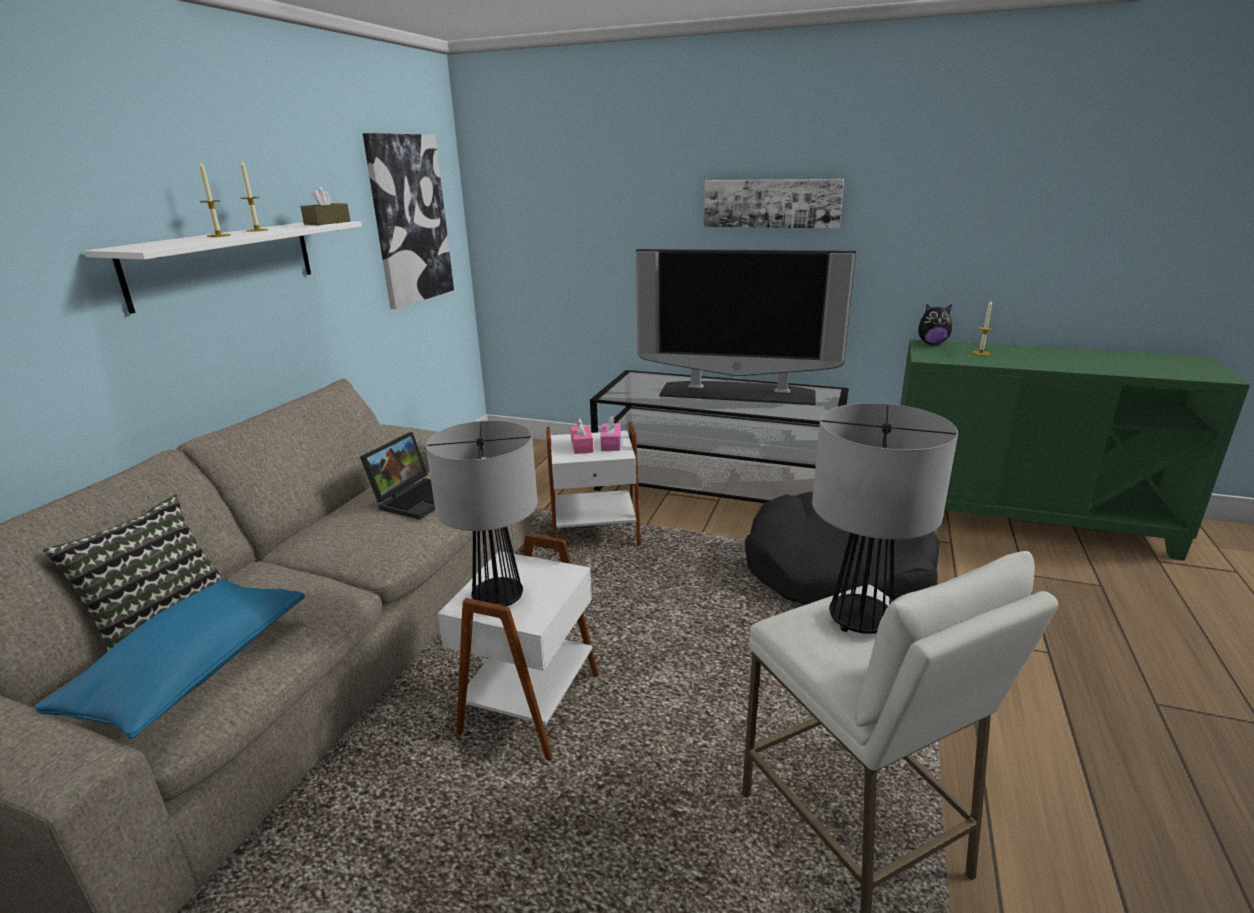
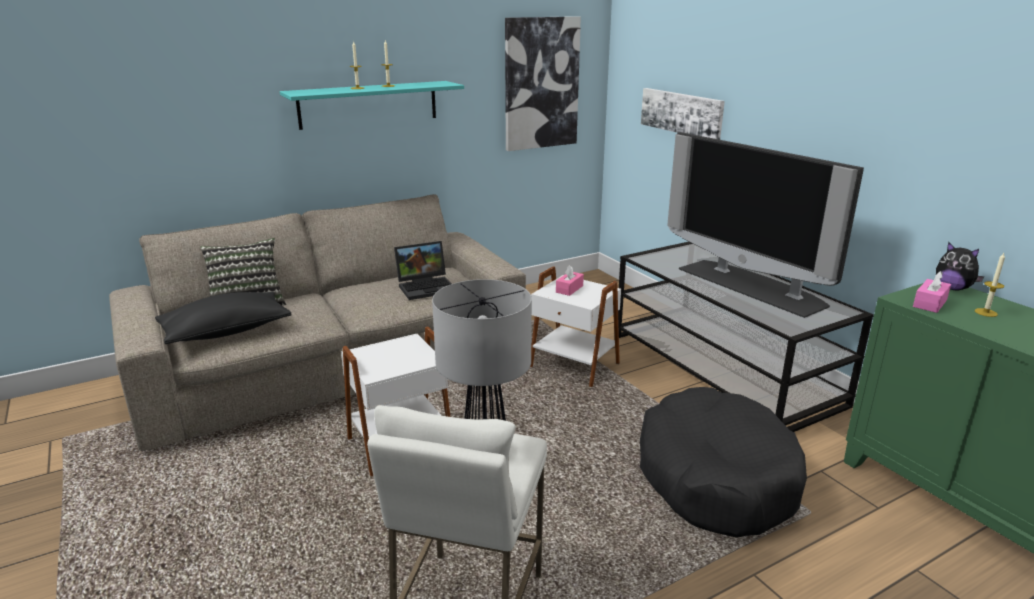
camera: 40 degrees right, 0 degrees up
(193, 671) = (226, 332): blue pillow -> black pillow
(224, 262) = (368, 104): white shelf -> turquoise shelf
(327, 223) = (441, 84): brown tissue box -> none
(497, 599) = (375, 357): table lamp -> none
(611, 444) = (592, 294): pink tissue box -> pink tissue box (929, 303)
(771, 203) = (829, 105): picture -> picture (681, 113)

